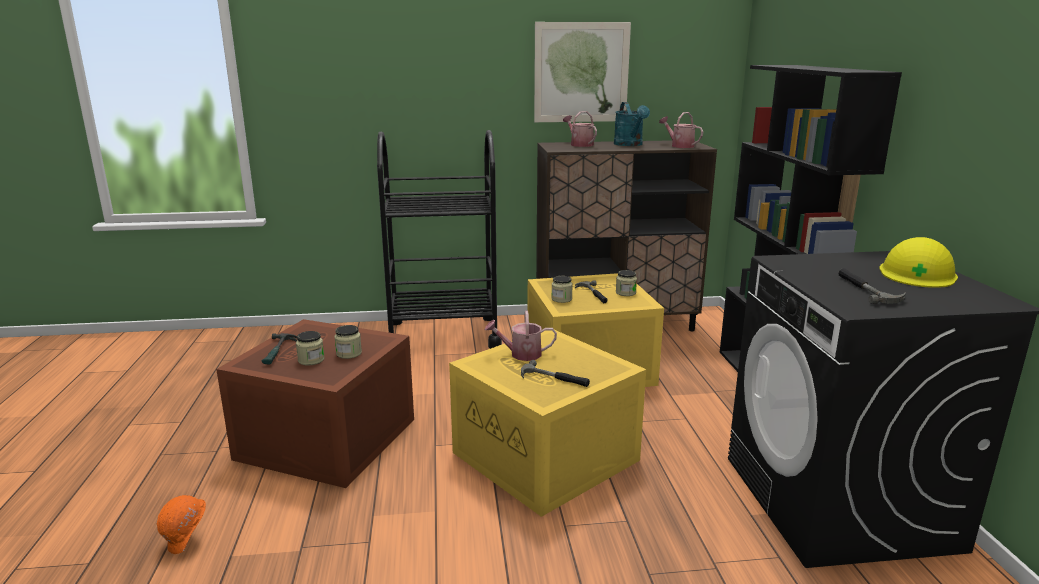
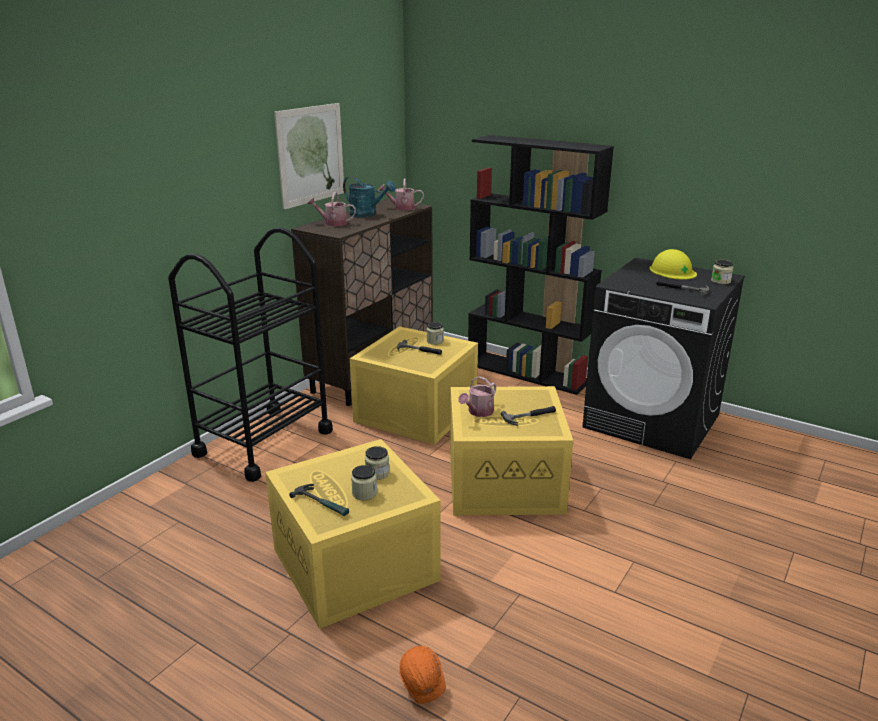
camera: 50 degrees left, 5 degrees up
(327, 440) = (357, 565): brown storage box -> yellow storage box
(561, 299) = (409, 363): jar -> jar (720, 281)

